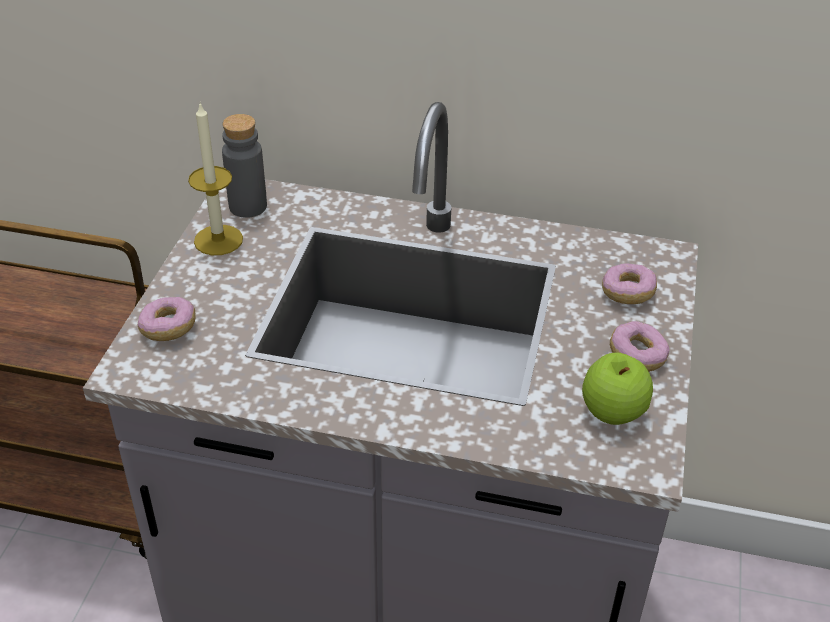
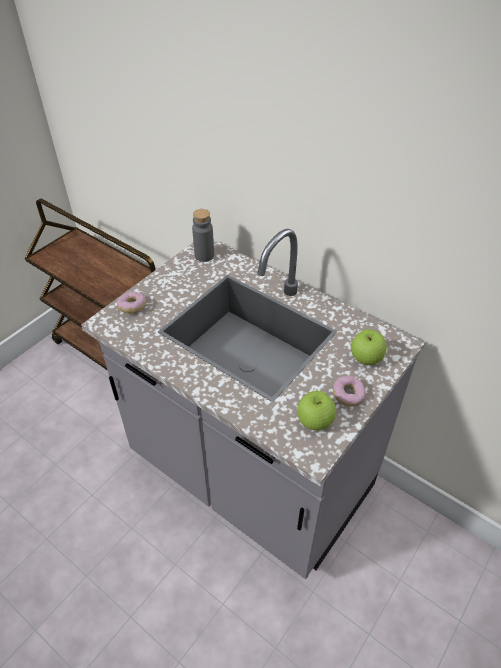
camera: 25 degrees right, 5 degrees up
(218, 240) = (180, 269): candle -> none
(627, 293) = (366, 359): donut -> apple

